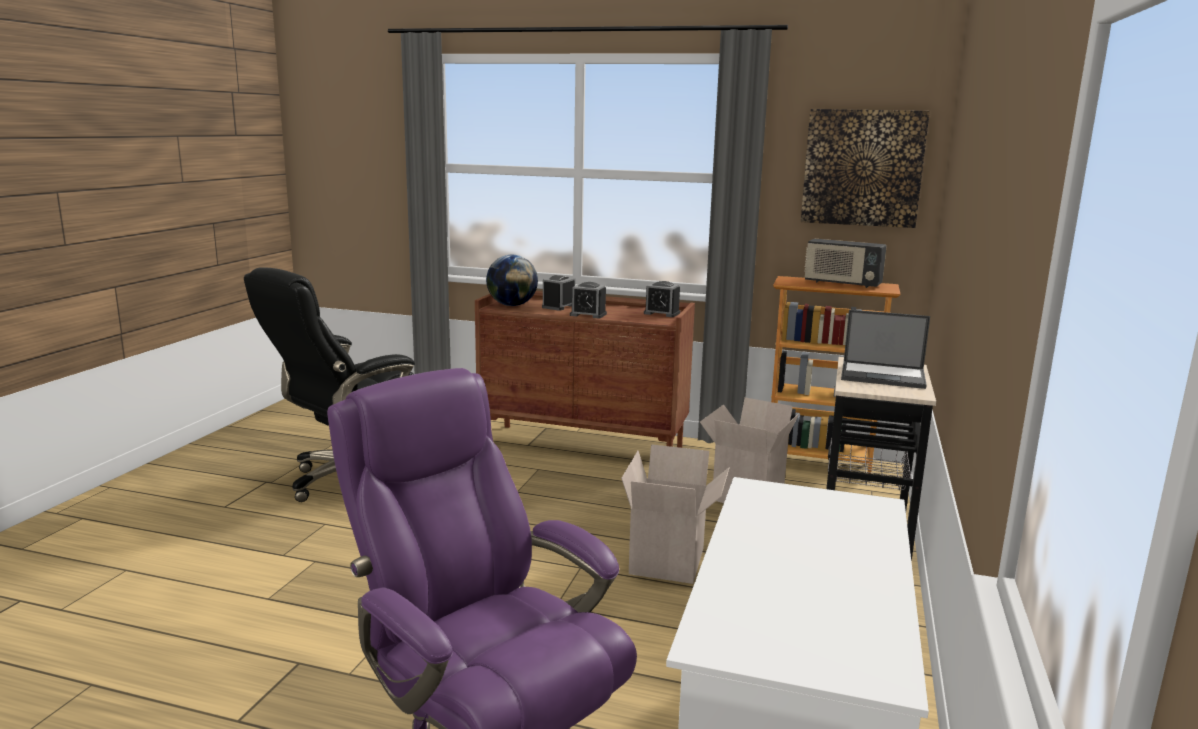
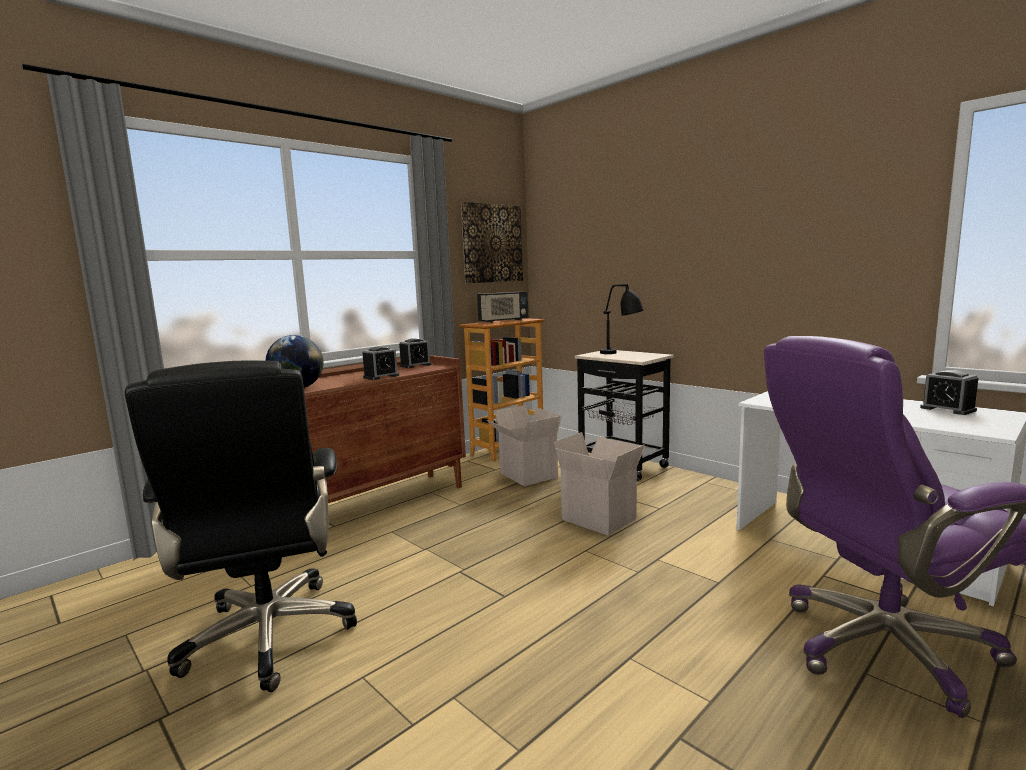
camera: 60 degrees left, 5 degrees down
(558, 306) = (335, 380): alarm clock -> alarm clock (947, 409)
(884, 375) = (622, 354): laptop -> black table lamp

